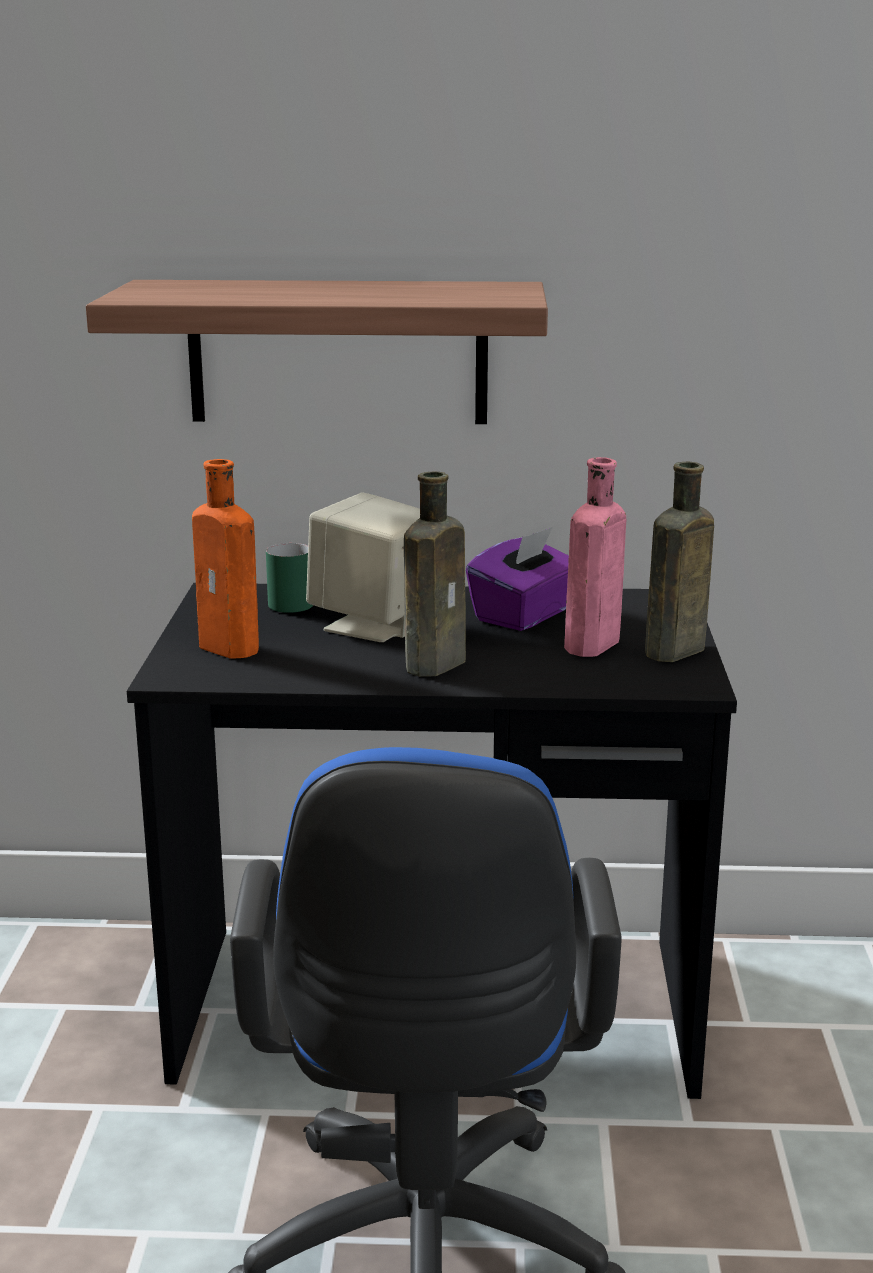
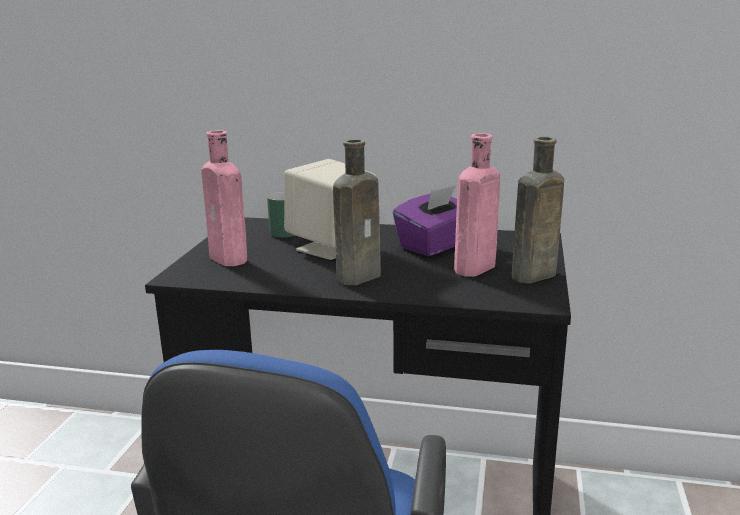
camera: 10 degrees right, 0 degrees up
(232, 648) = (230, 259): orange bottle -> pink bottle
(338, 352) = (321, 66): shelf -> none

